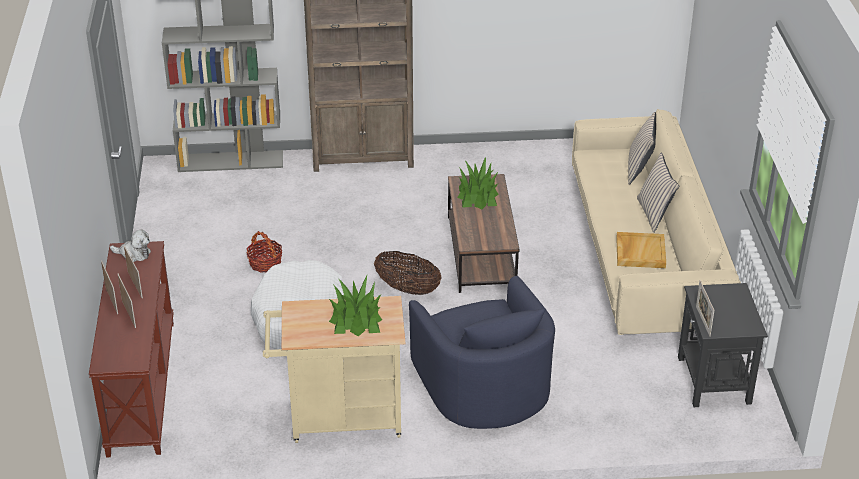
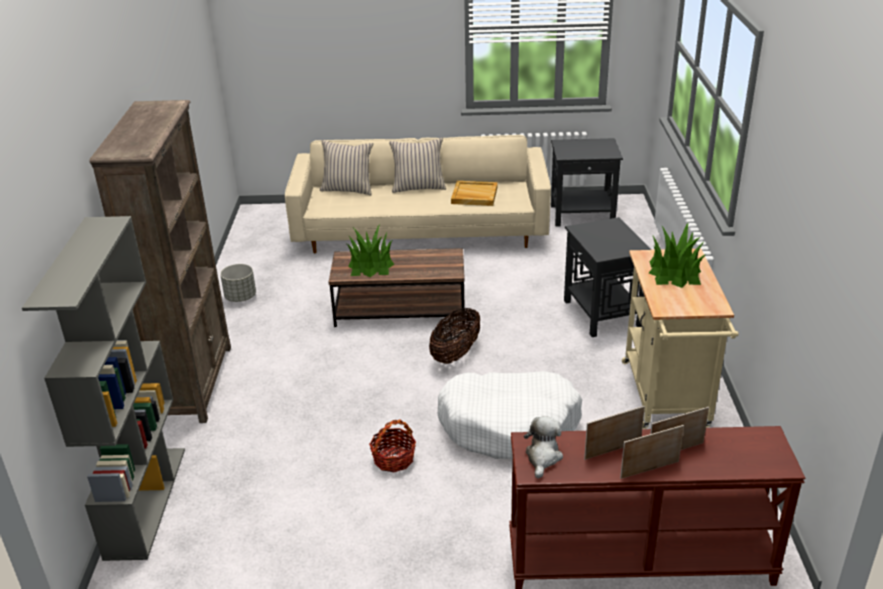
camera: 85 degrees left, 5 degrees down
(484, 386) = (602, 314): blue armchair -> black side table
(492, 160) = (240, 297): none -> grey planter
(703, 321) = (602, 156): picture frame -> none

